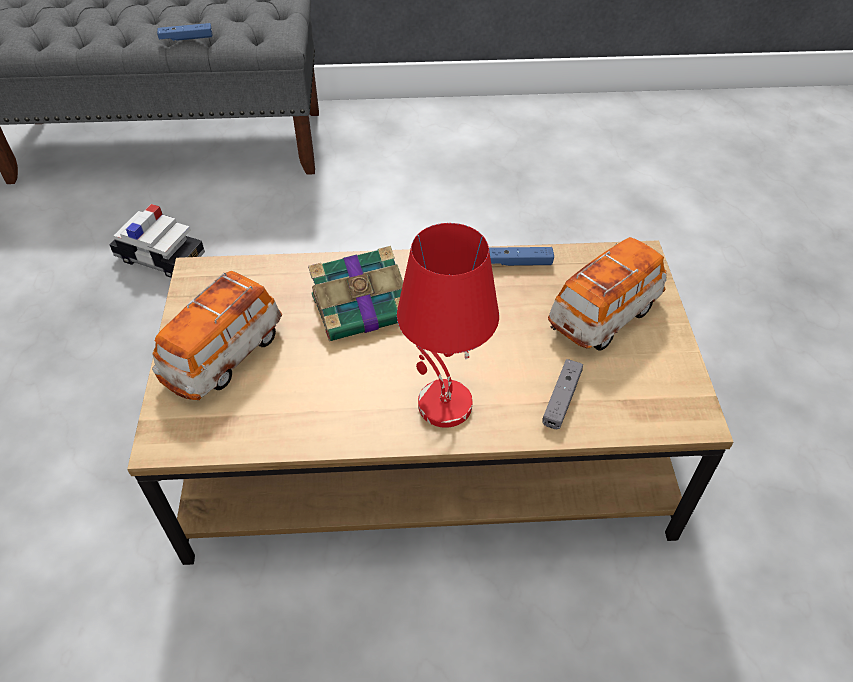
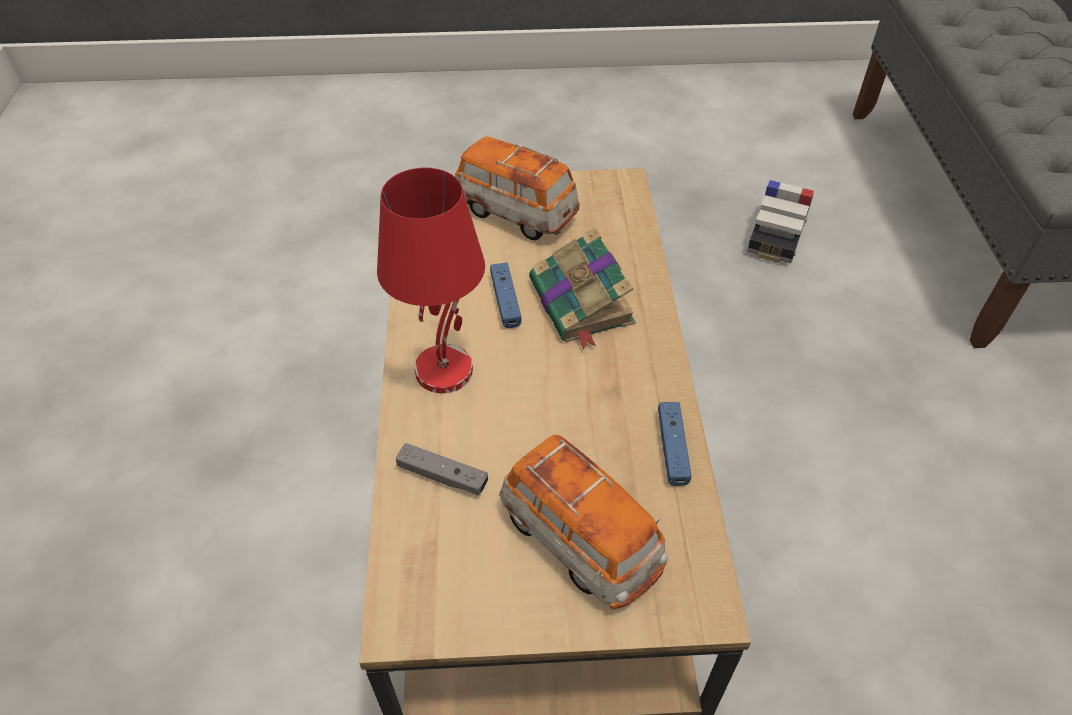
camera: 90 degrees right, 0 degrees up
(186, 38) = (1013, 108): blue game controller -> blue game controller (505, 301)

